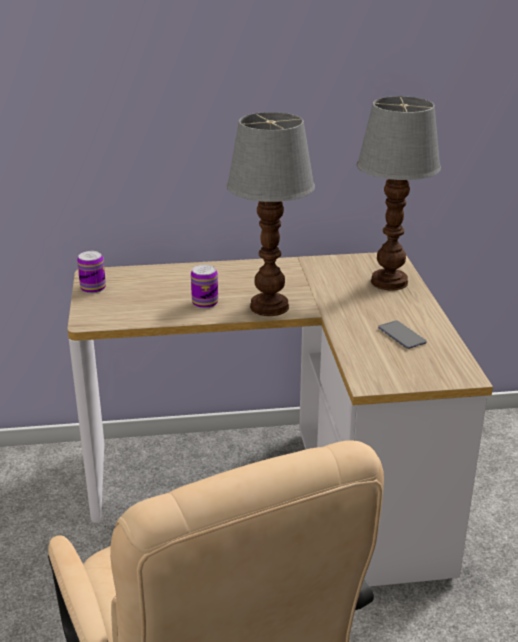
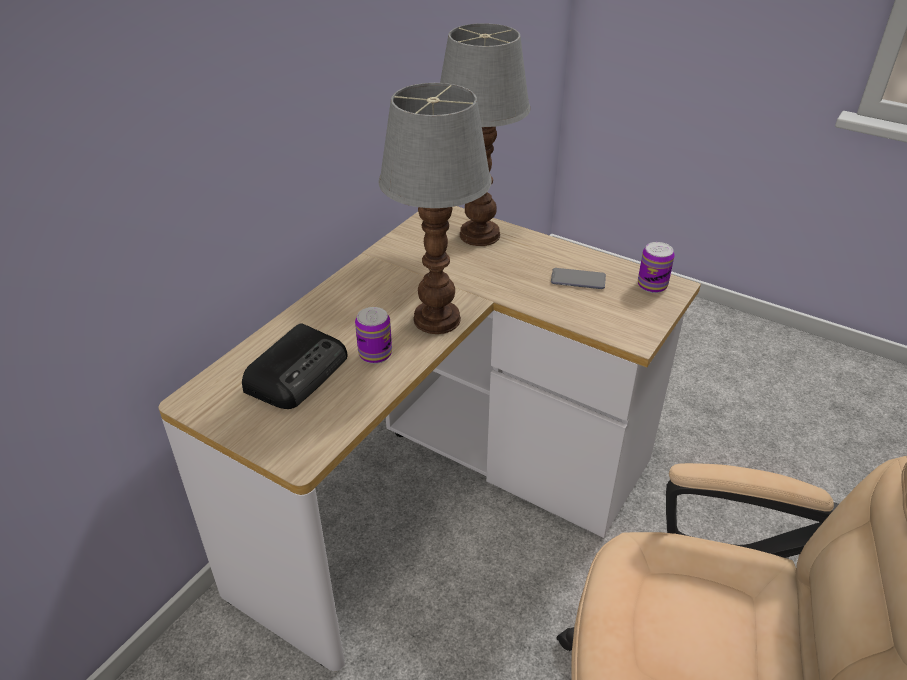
camera: 50 degrees left, 10 degrees up
(93, 288) = (226, 416): can -> can (652, 285)
(155, 289) = (298, 372): none -> radio

